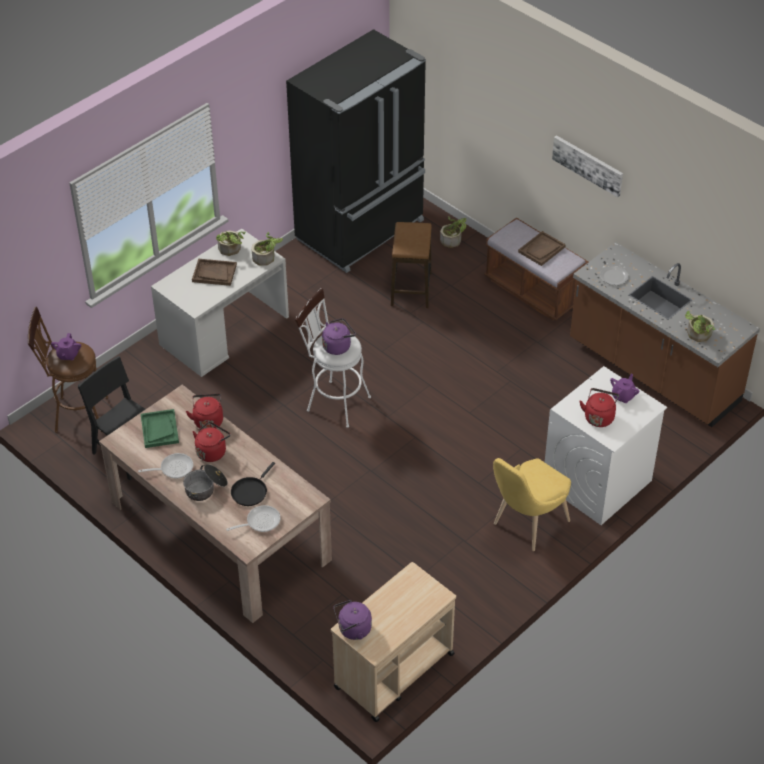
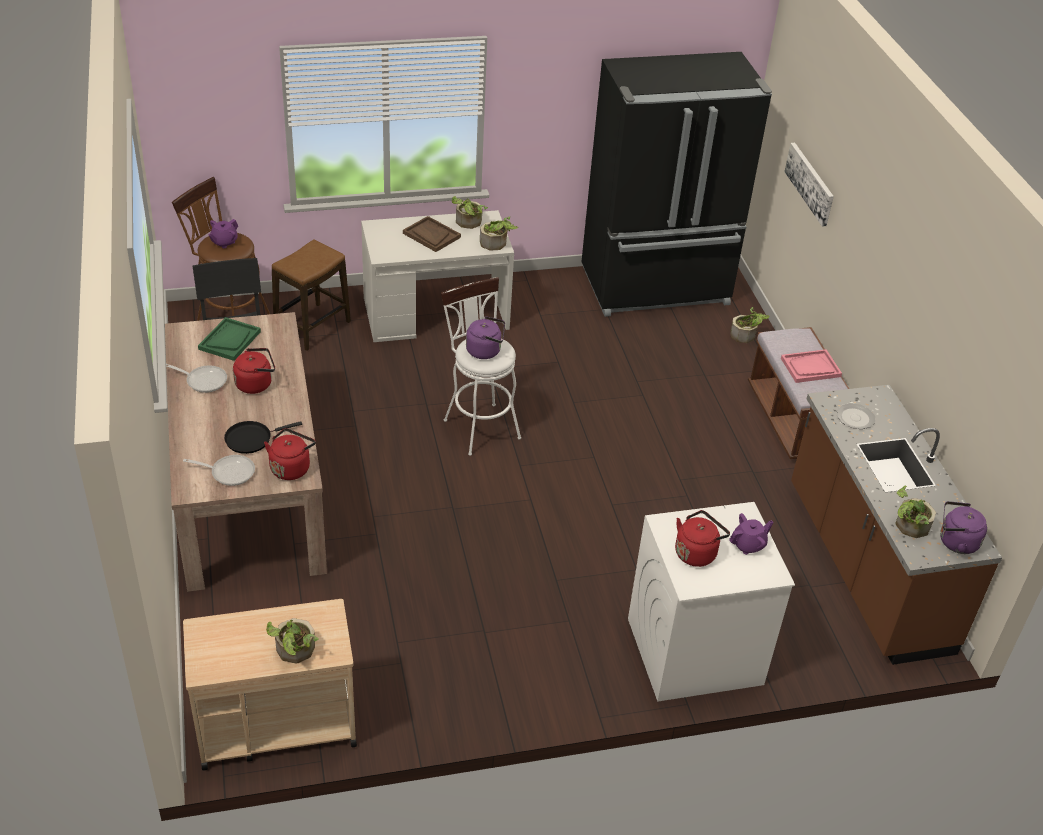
camera: 30 degrees right, 5 degrees down
(205, 488) = (212, 413): cooking pot -> none
(208, 420) = (283, 354): red kettle -> red kettle (291, 467)
(353, 630) = (204, 634): purple kettle -> purple kettle (955, 542)
(411, 289) = (658, 360): stool -> stool (312, 327)
(417, 609) = (294, 653): none -> potted plant
(527, 525) = (570, 653): yellow chair -> none
(541, 249) = (810, 367): brown tray -> pink tray
(588, 165) = (890, 271): picture -> picture (810, 183)

